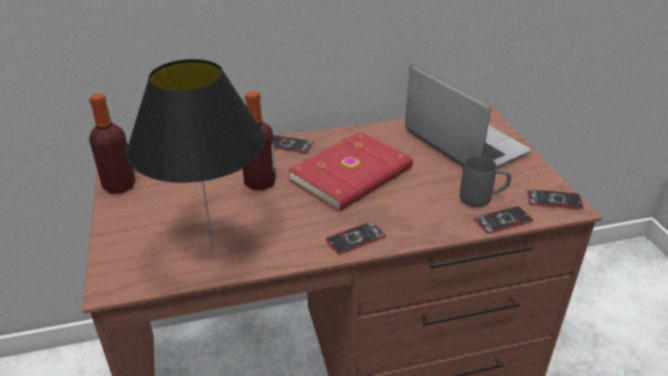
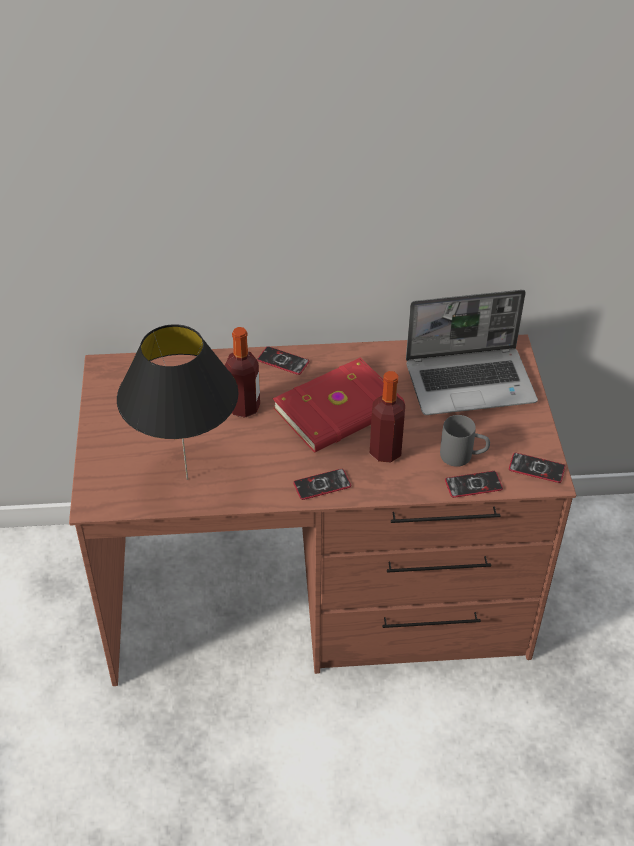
camera: 10 degrees right, 10 degrees up
(119, 186) = (105, 393): bottle -> bottle (385, 452)
(462, 142) = (471, 382): laptop -> laptop turned 105 degrees clockwise

